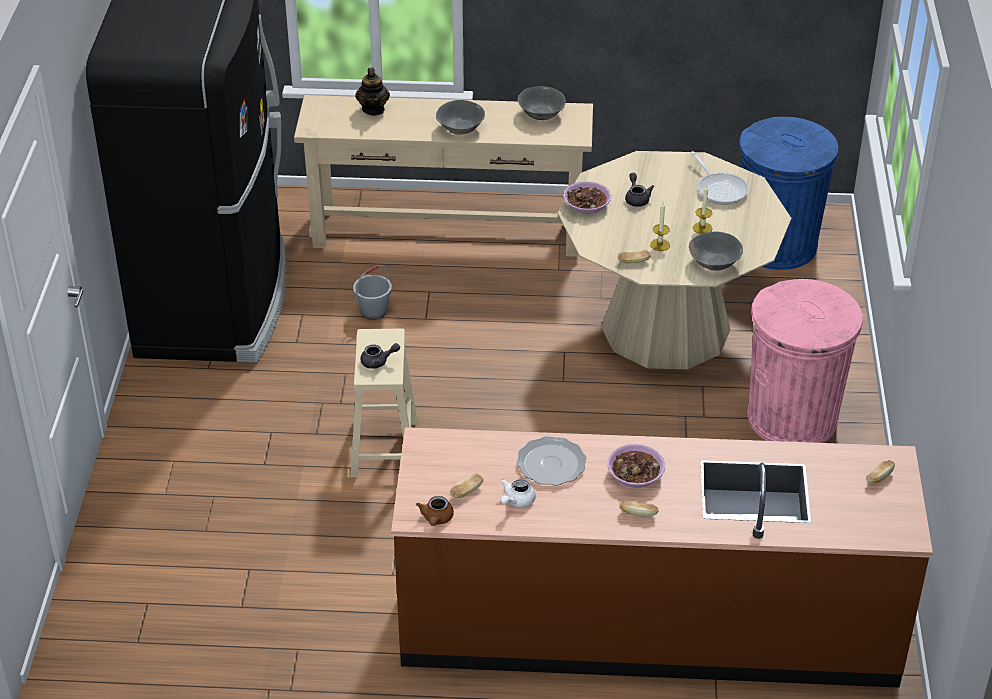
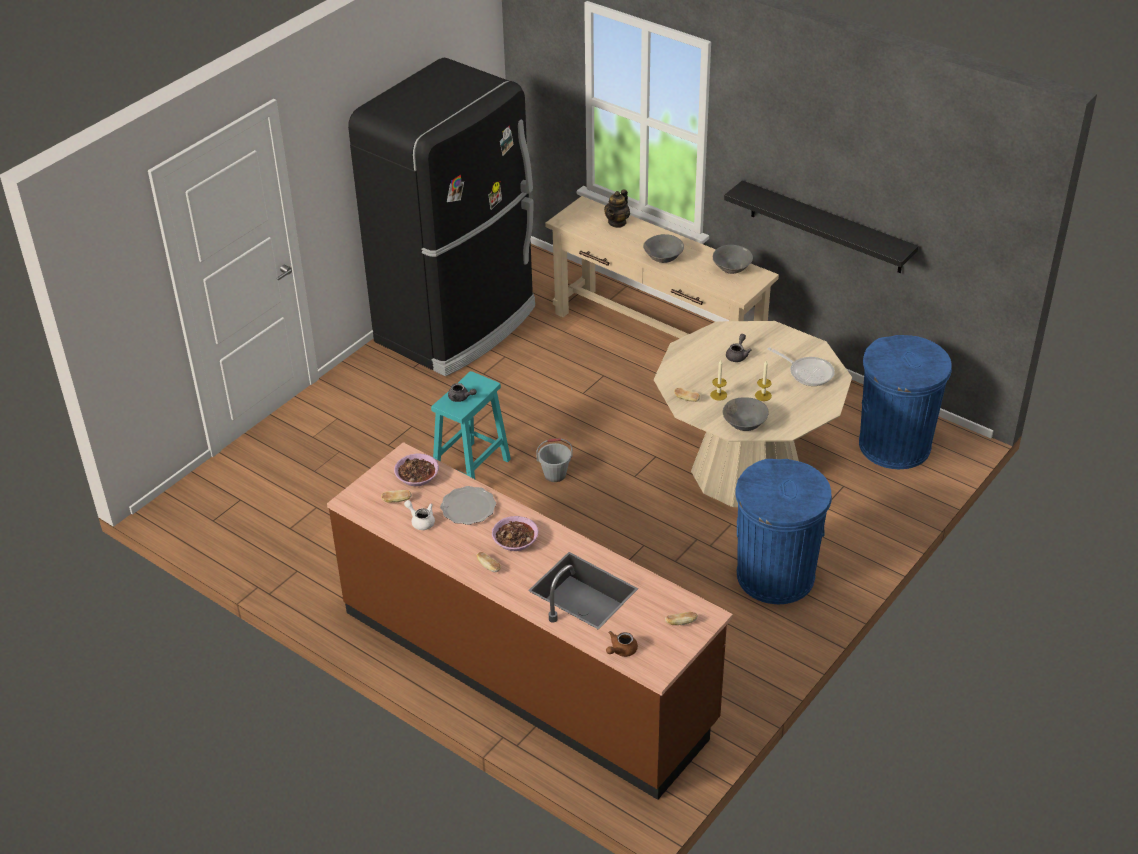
camera: 35 degrees right, 0 degrees up
(373, 311) = (553, 374): grey bucket -> grey bucket (555, 474)
(384, 447) = (472, 467): beige stool -> turquoise stool
(436, 519) = (360, 509): brown teapot -> brown teapot (621, 650)
(516, 501) = (421, 521): white teapot -> white teapot turned 60 degrees clockwise
(586, 205) = (696, 345): bowl -> bowl (416, 476)
(633, 33) = (826, 227): none -> black shelf
(720, 189) = (807, 372): frying pan -> frying pan turned 60 degrees counterclockwise
(792, 417) = (775, 576): pink trash can -> blue trash can

